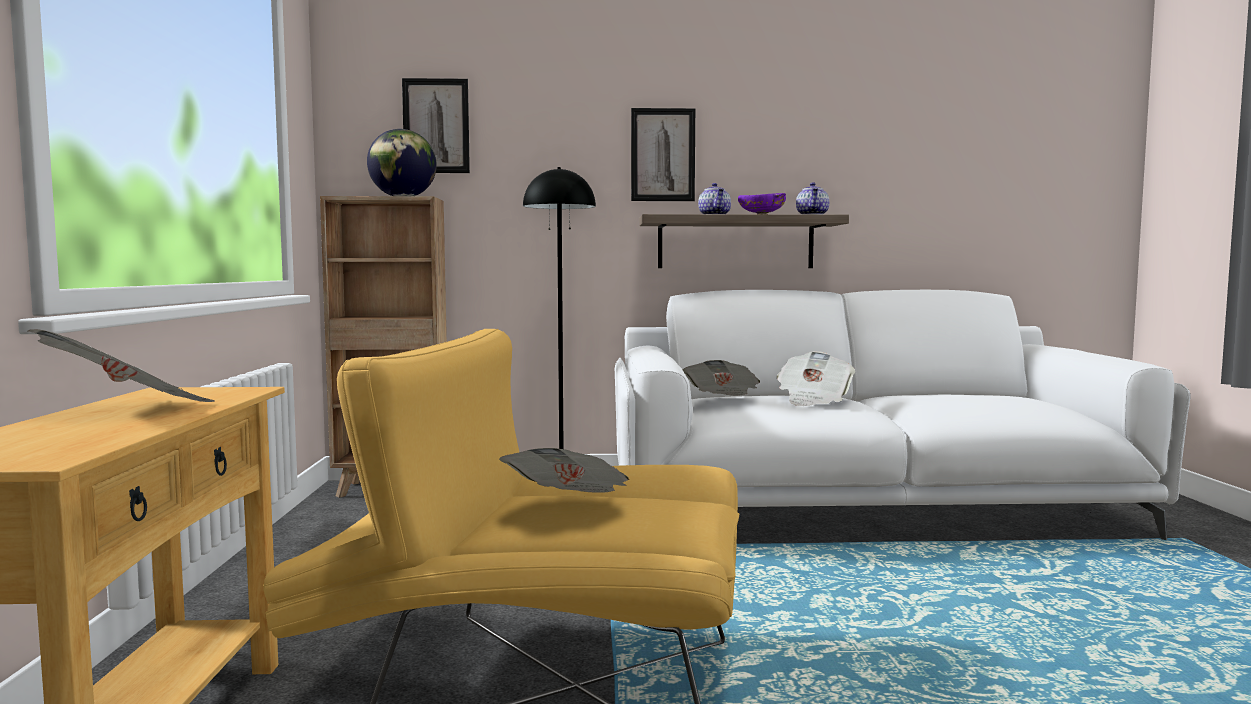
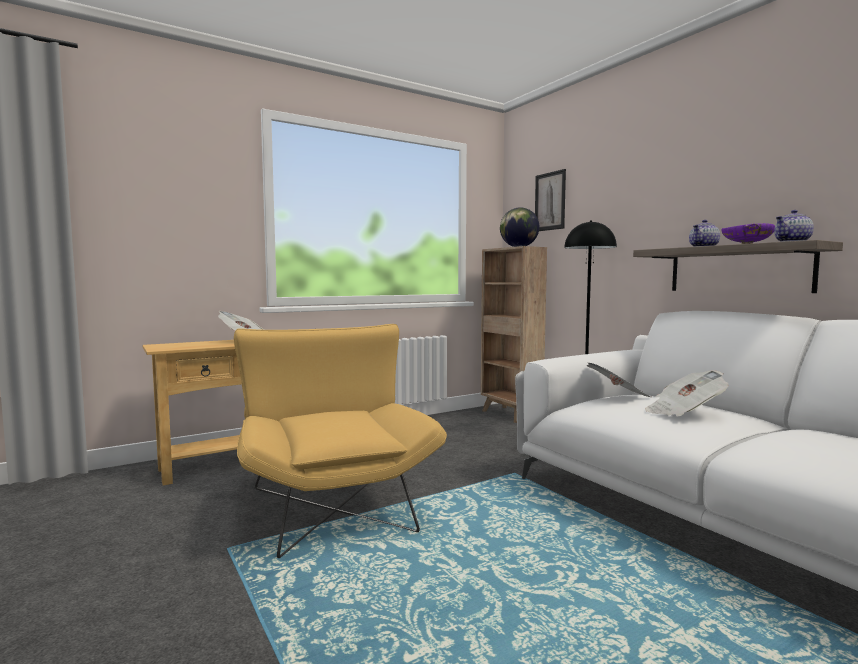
camera: 60 degrees right, 0 degrees up
(569, 508) = (332, 416): newspaper -> none
(663, 155) = (680, 200): picture -> none

